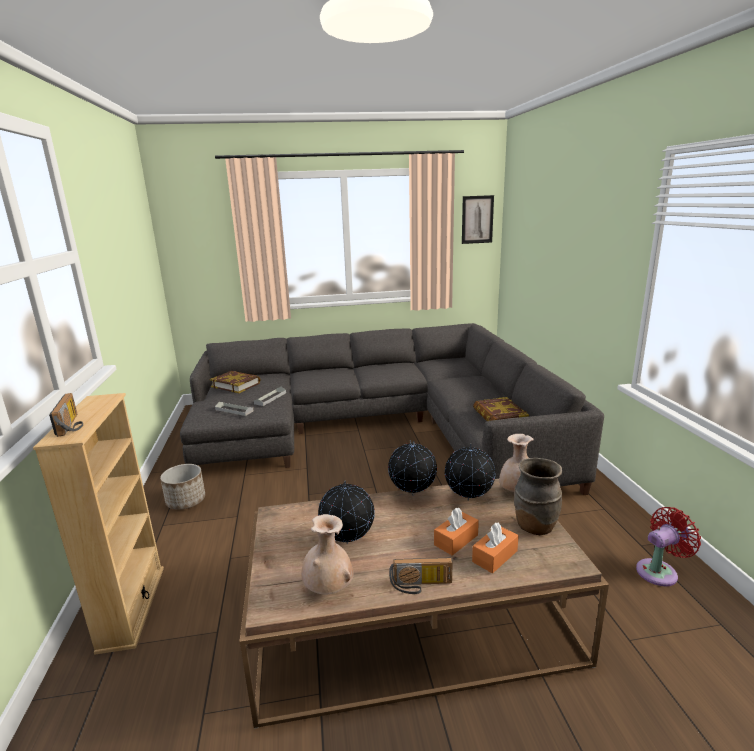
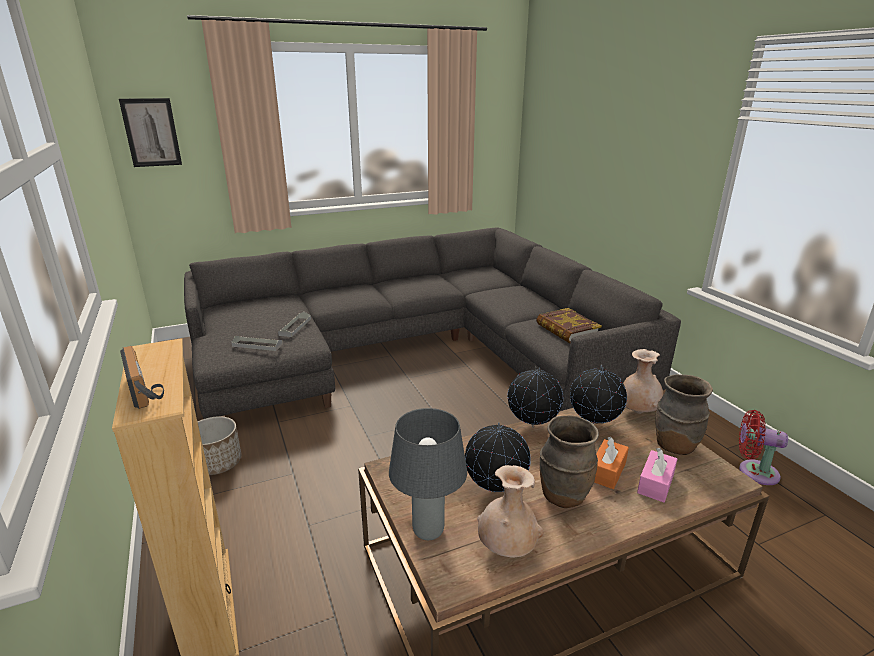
camera: 15 degrees left, 5 degrees up
(236, 385) = (242, 313): book -> none
(275, 566) = (428, 531): none -> grey table lamp
(403, 554) = (563, 496): none -> brown vase
(421, 586) = (602, 528): radio -> none
(477, 219) = (497, 109): picture -> picture (151, 132)
(495, 556) = (655, 483): orange tissue box -> pink tissue box
(659, 571) = (754, 471): red fan -> red fan turned 120 degrees counterclockwise

